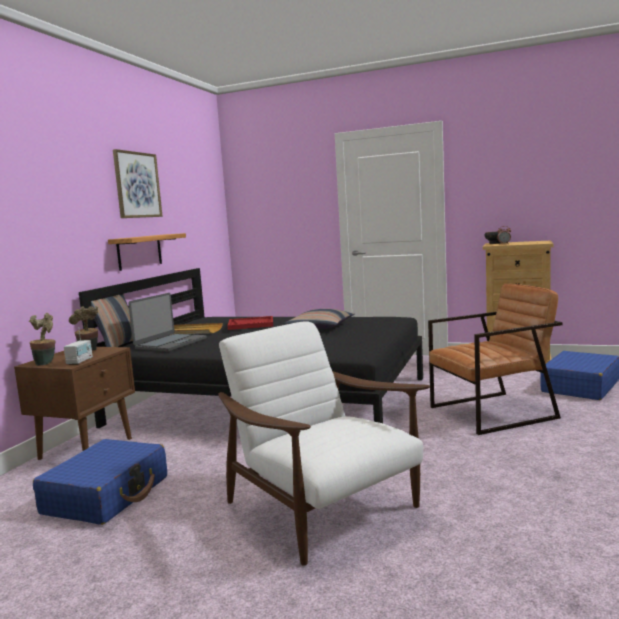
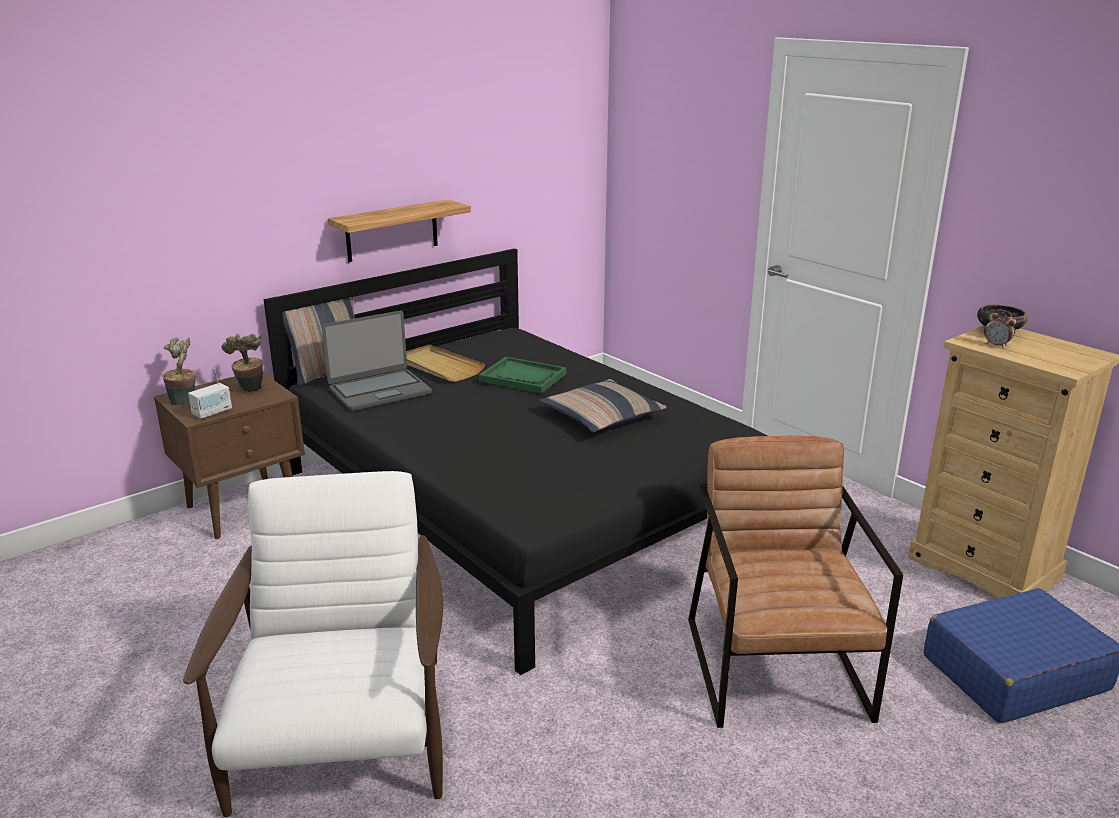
camera: 30 degrees right, 15 degrees up
(107, 495) = (184, 599): blue suitcase -> none
(137, 185) = (396, 127): picture -> none
(251, 324) = (523, 377): red tray -> green tray
(493, 412) = (776, 667): brown armchair -> brown armchair turned 105 degrees counterclockwise

